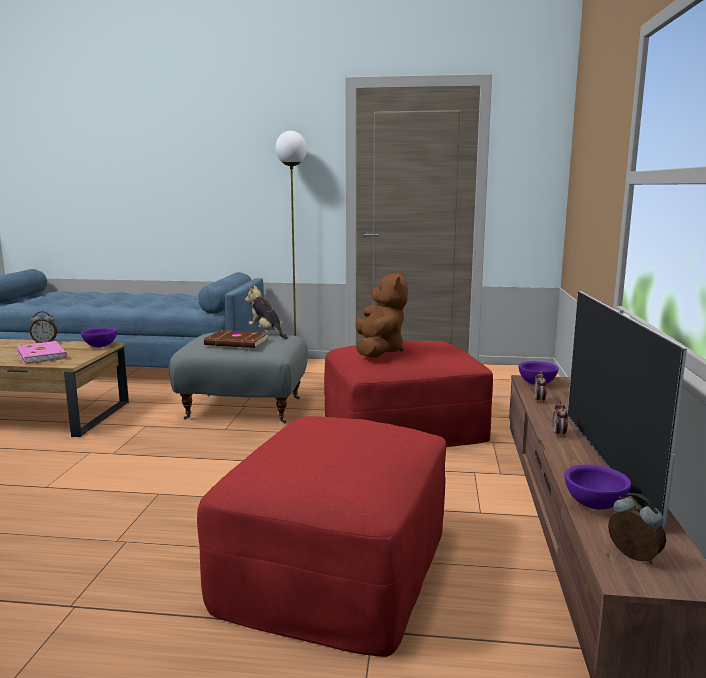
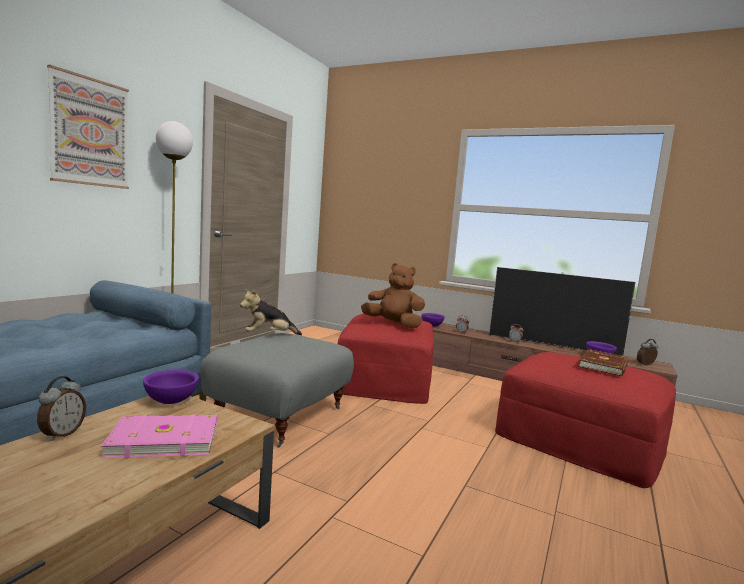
camera: 70 degrees left, 5 degrees down
(234, 155) = (90, 132): none -> picture
(236, 343) = (300, 347): brown book -> brown book (604, 365)

